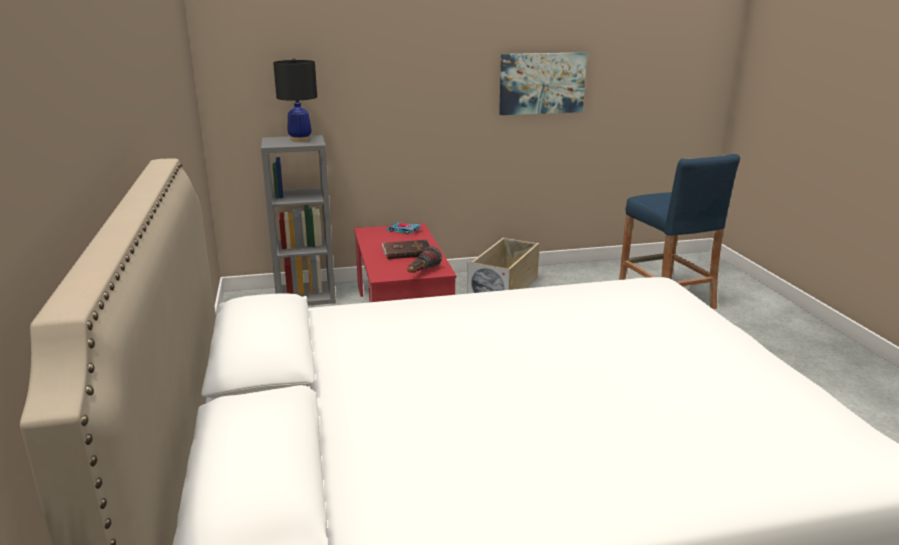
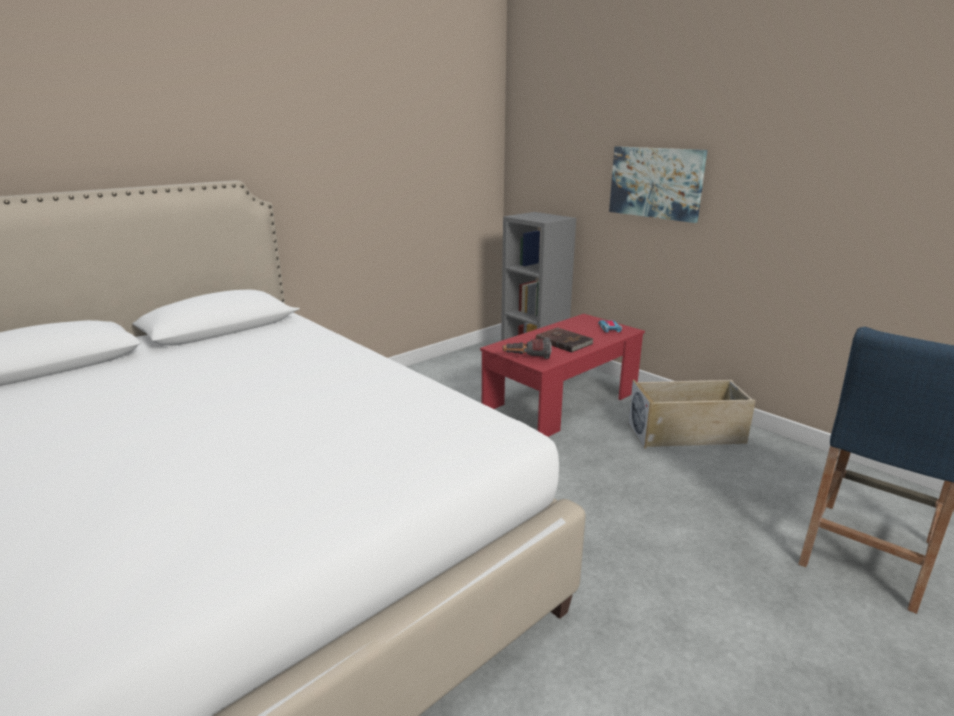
camera: 60 degrees right, 0 degrees up
(300, 139) = (547, 217): black table lamp -> none
(542, 83) = (825, 194): picture -> picture (656, 183)

